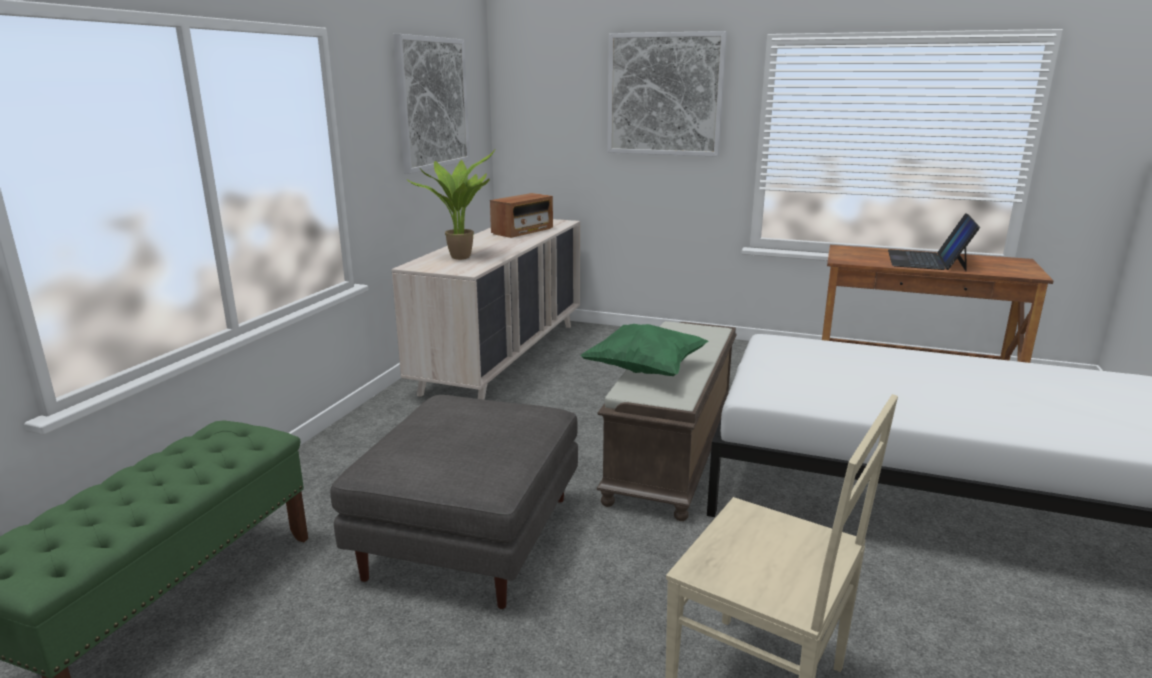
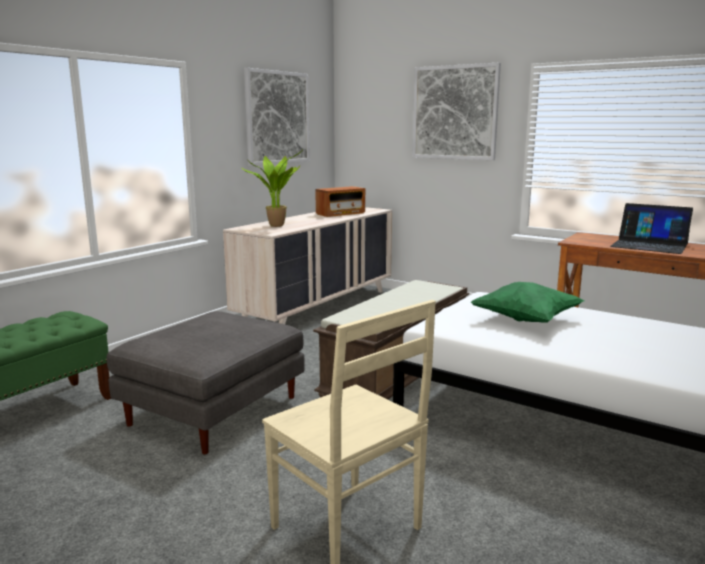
camera: 15 degrees right, 5 degrees down
(645, 370) = (367, 306): green pillow -> green pillow (526, 320)
(927, 260) = (649, 245): laptop -> laptop turned 90 degrees counterclockwise

